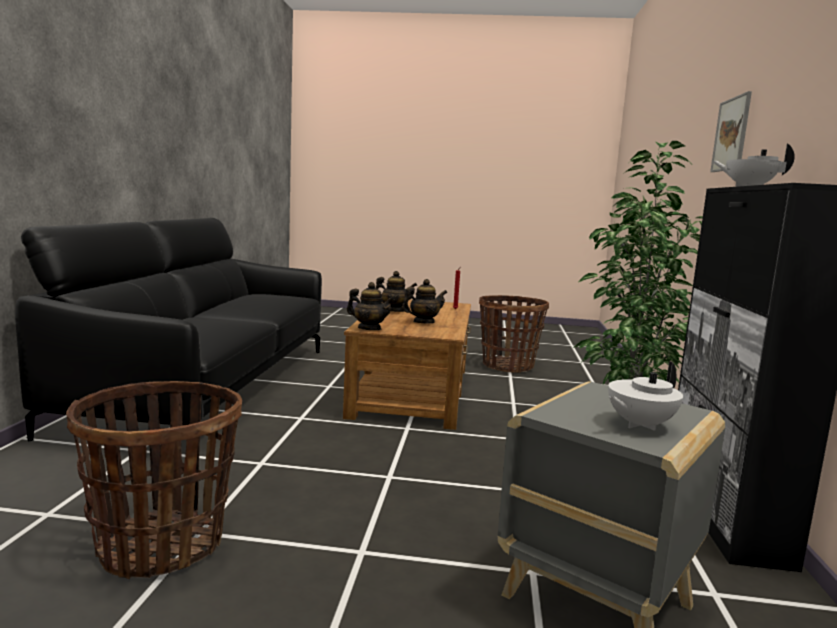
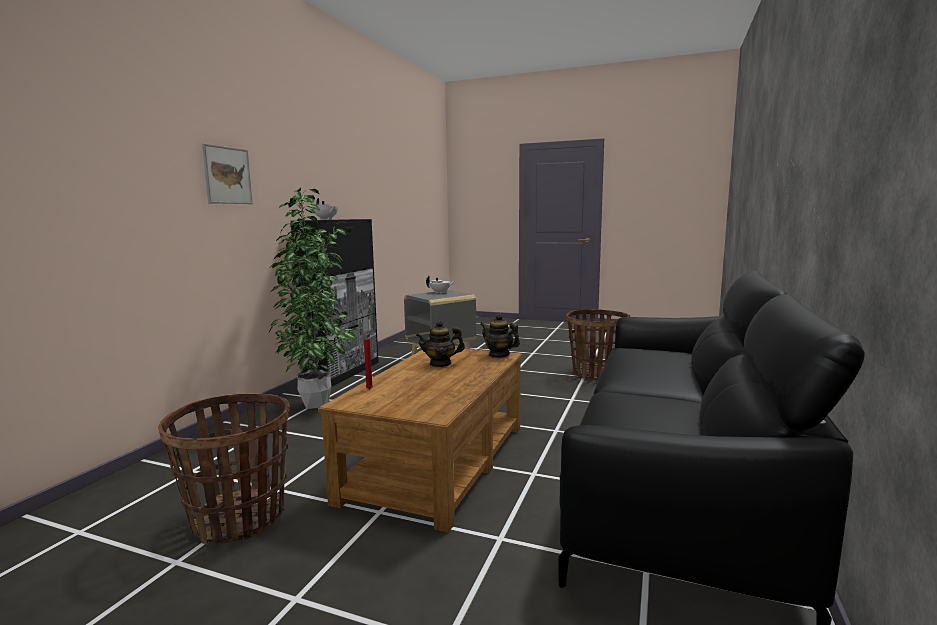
camera: 165 degrees left, 0 degrees up
(394, 311) = (456, 383): teapot -> none

